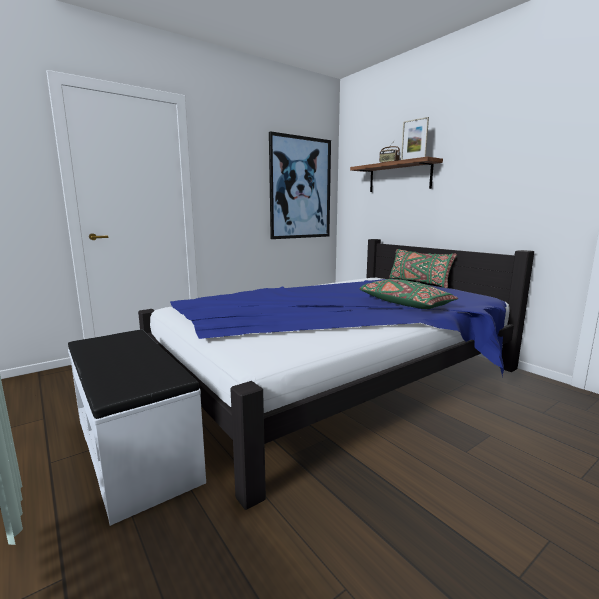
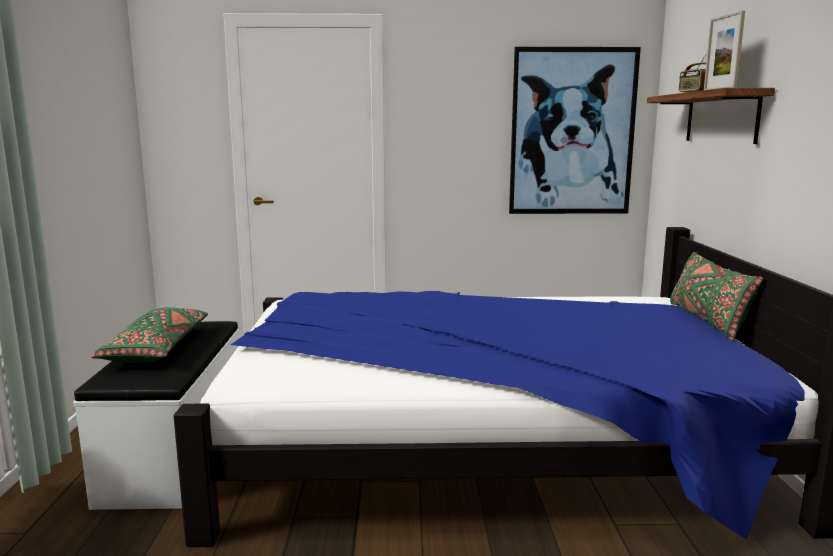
camera: 35 degrees right, 0 degrees up
(404, 304) = (568, 353): green pillow -> green pillow (157, 349)

